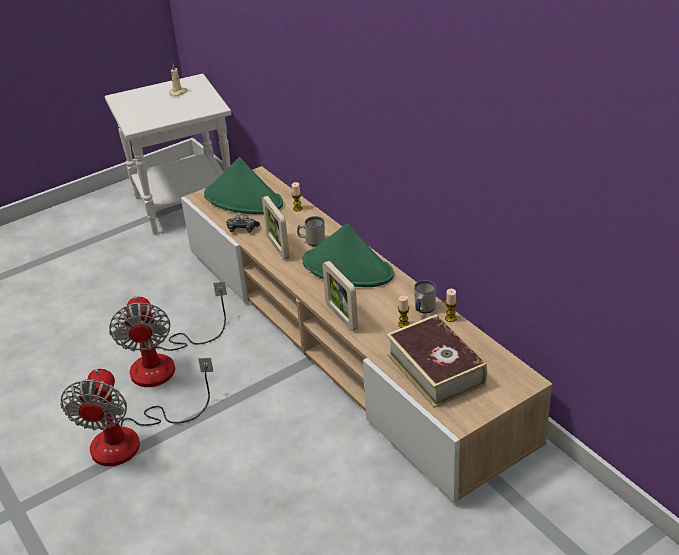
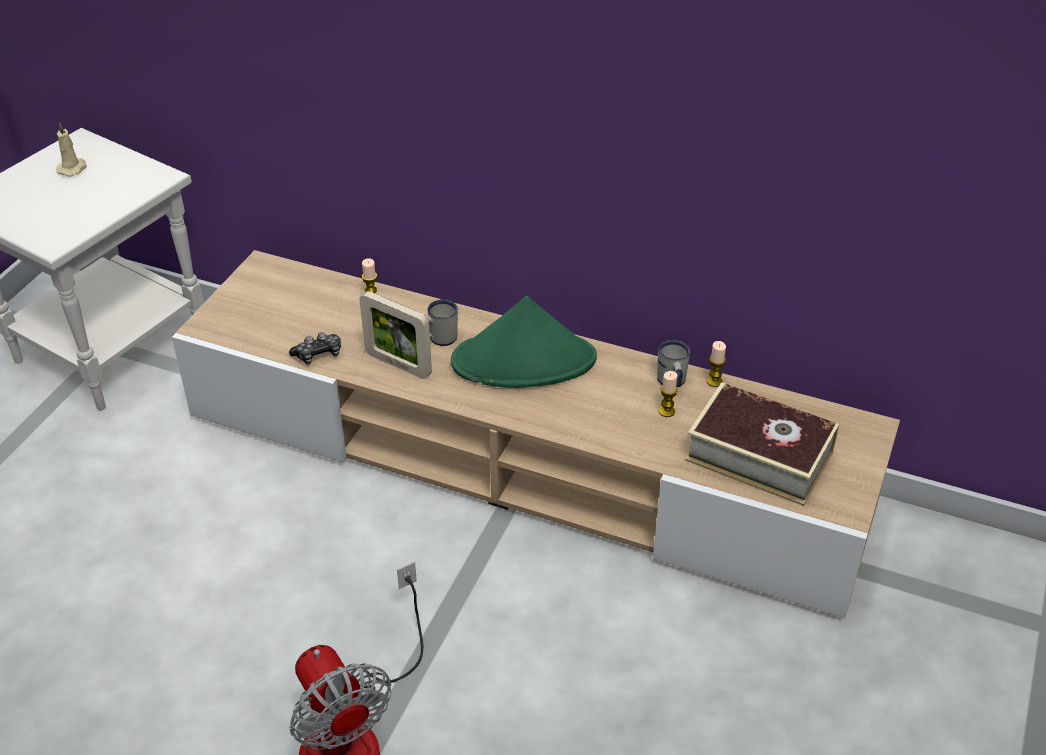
camera: 35 degrees left, 5 degrees up
(166, 362) = (301, 597): fan -> none
(244, 199) = (277, 309): green hat -> none
(341, 317) = (579, 431): picture frame -> none

